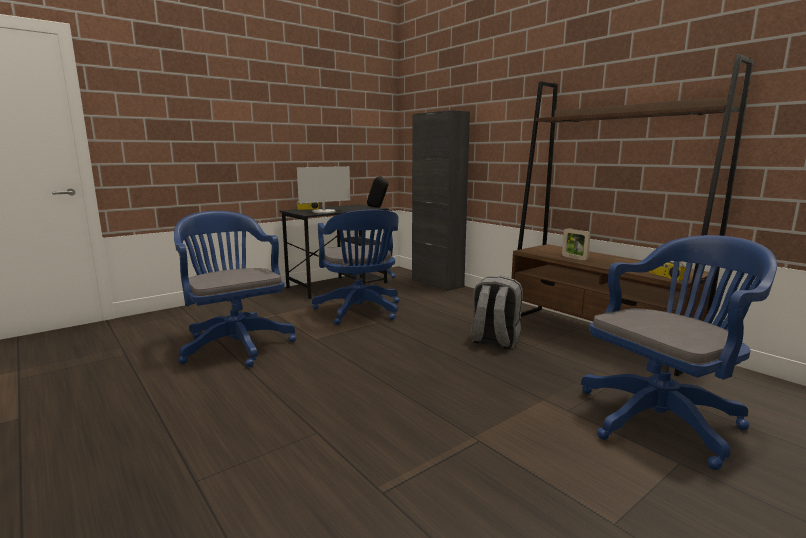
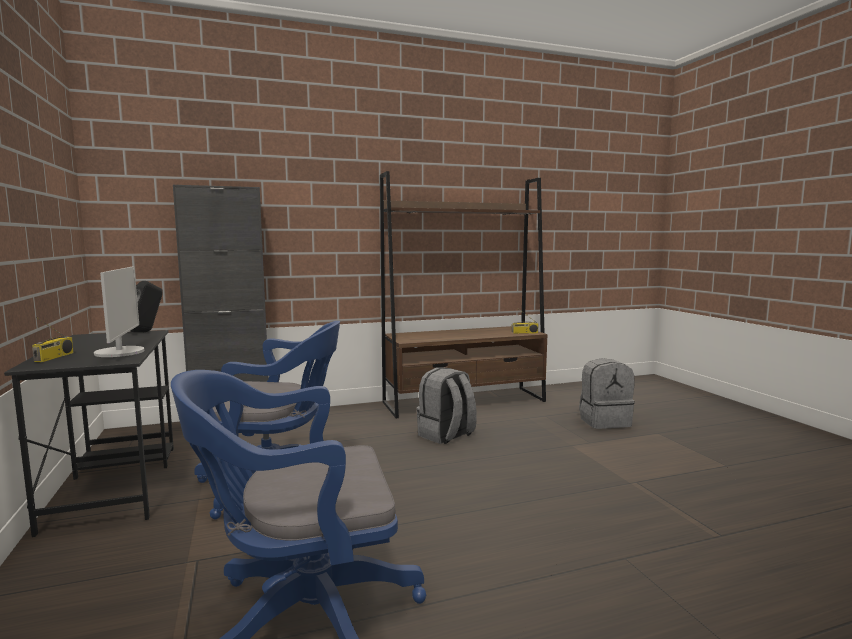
camera: 70 degrees left, 5 degrees down
(574, 258) = (450, 337): picture frame -> none
(663, 418) = (604, 421): blue office chair -> grey backpack

